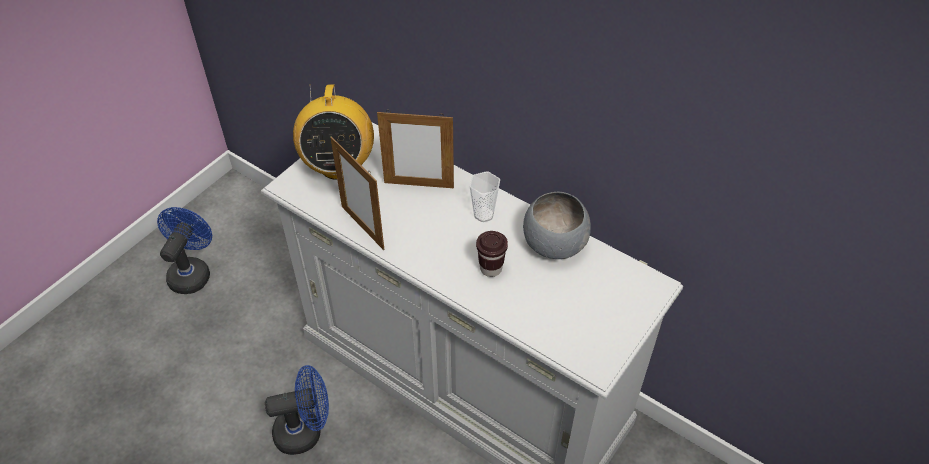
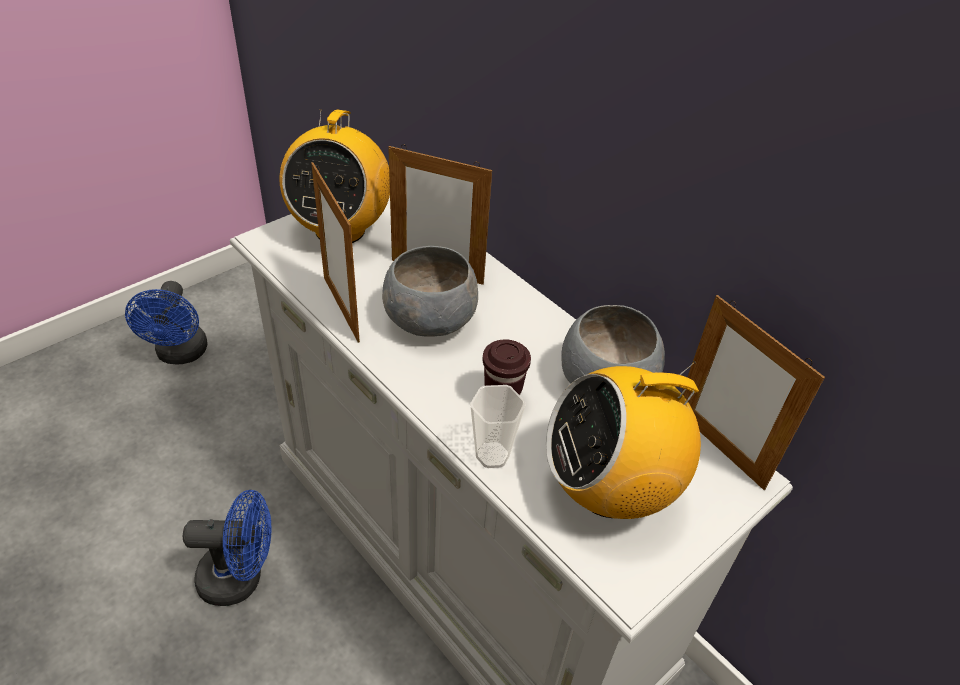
camera: 10 degrees right, 5 degrees down
(192, 272) = (180, 354): blue fan -> blue fan turned 150 degrees clockwise
(425, 222) = (429, 319): none -> grey bowl
(484, 214) = (514, 325): cup -> cup (492, 455)
(573, 312) = (609, 488): none -> radio
(634, 271) = (718, 447): none -> picture frame

